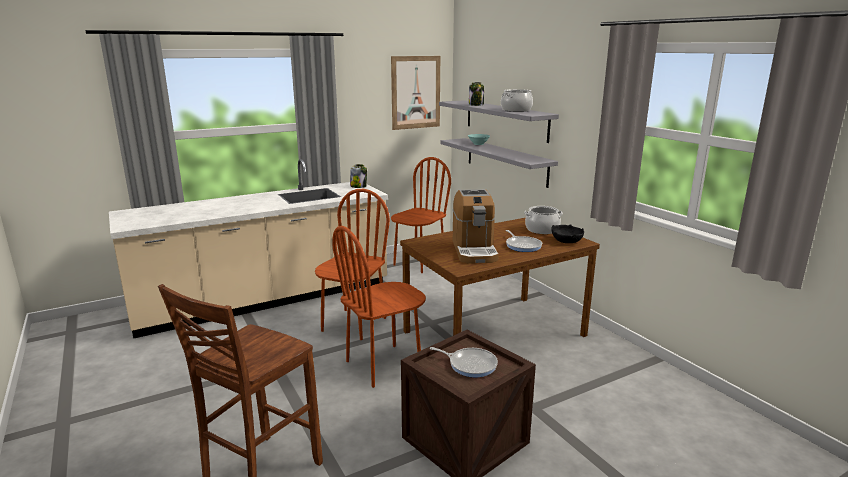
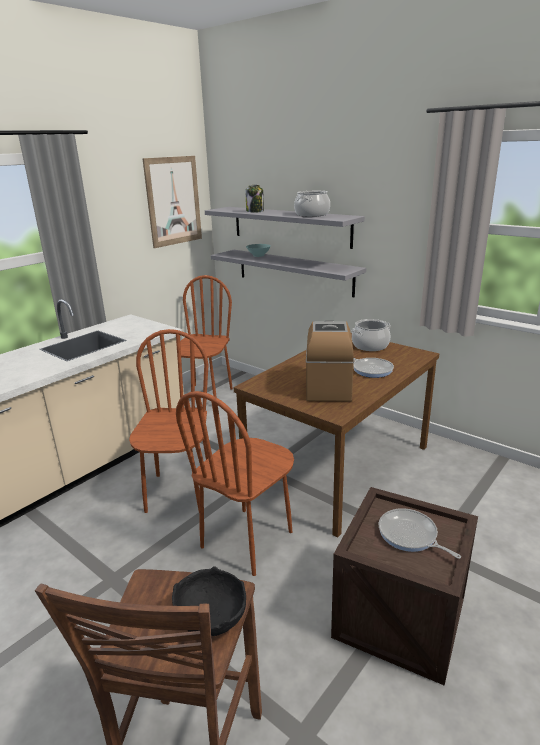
camera: 20 degrees left, 5 degrees up
(358, 186) = (136, 323): jar -> none
(470, 364) = (410, 535): frying pan -> frying pan turned 135 degrees counterclockwise
(474, 250) = (328, 385): coffee machine -> coffee machine turned 150 degrees counterclockwise
(566, 241) = (407, 356): black bowl -> black bowl (211, 617)

